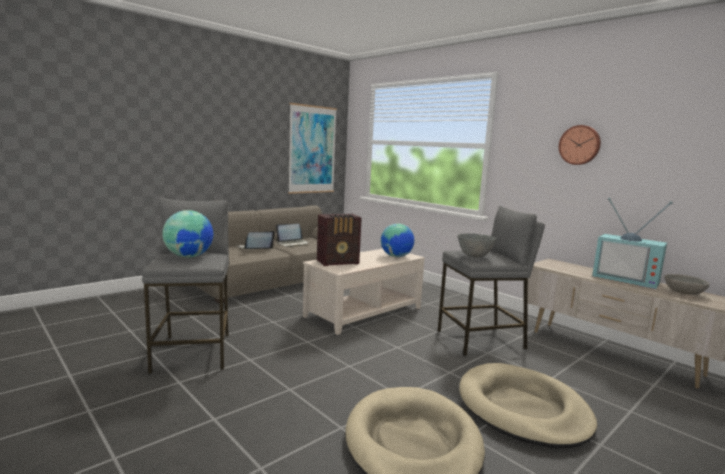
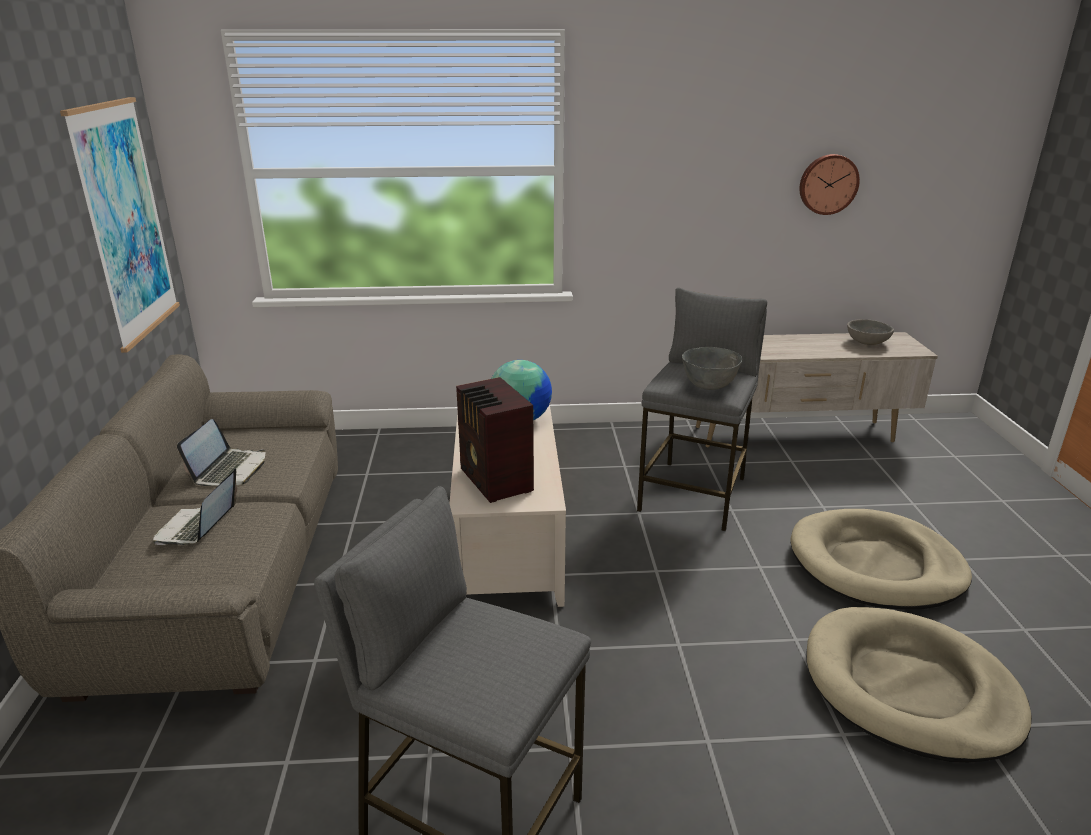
camera: 50 degrees left, 15 degrees up
(189, 256) = (482, 654): globe -> none
(339, 262) = (495, 481): radio -> radio turned 135 degrees clockwise
(580, 145) = (717, 162): wall clock -> wall clock (828, 184)
(627, 279) = (803, 342): television -> none

